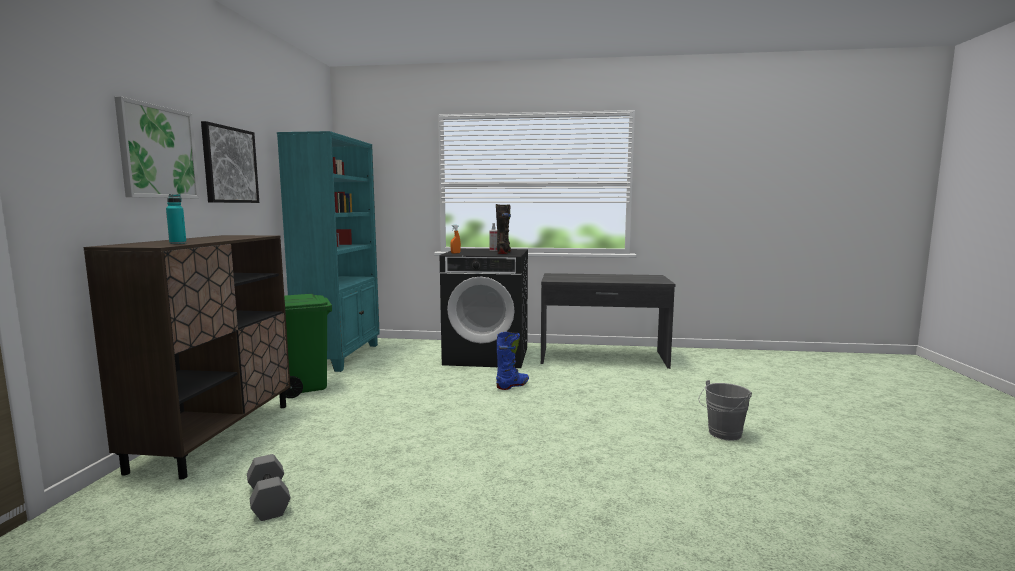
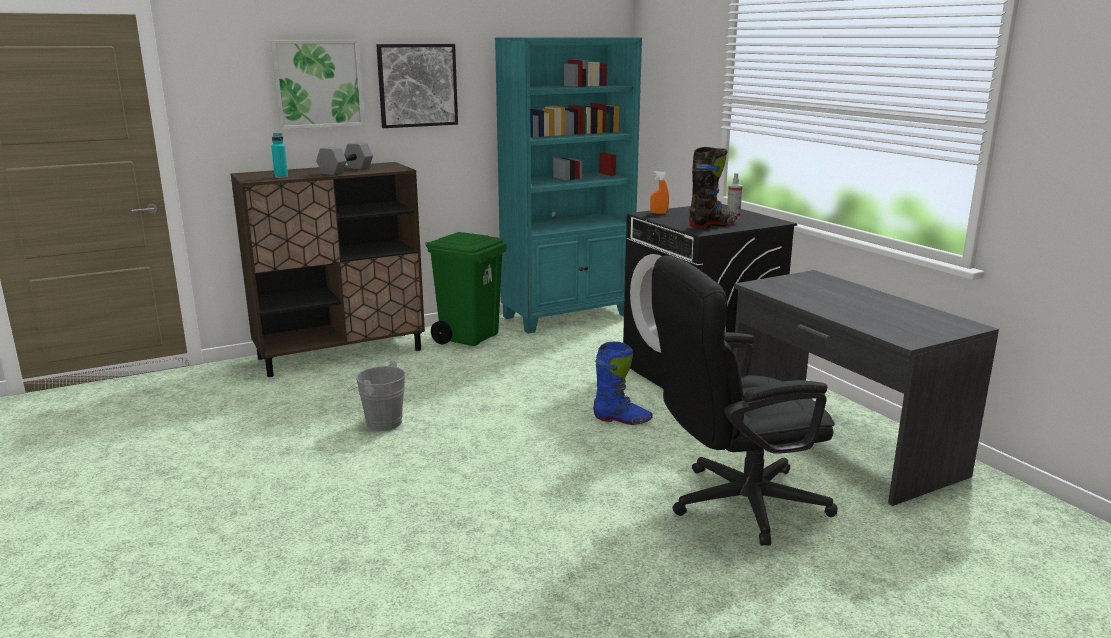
camera: 55 degrees right, 10 degrees up
(267, 500) = (262, 414): grey dumbbell -> grey dumbbell (345, 170)
(639, 392) = (734, 504): none -> black office chair
(722, 434) = (660, 604): grey bucket -> grey bucket (380, 422)

